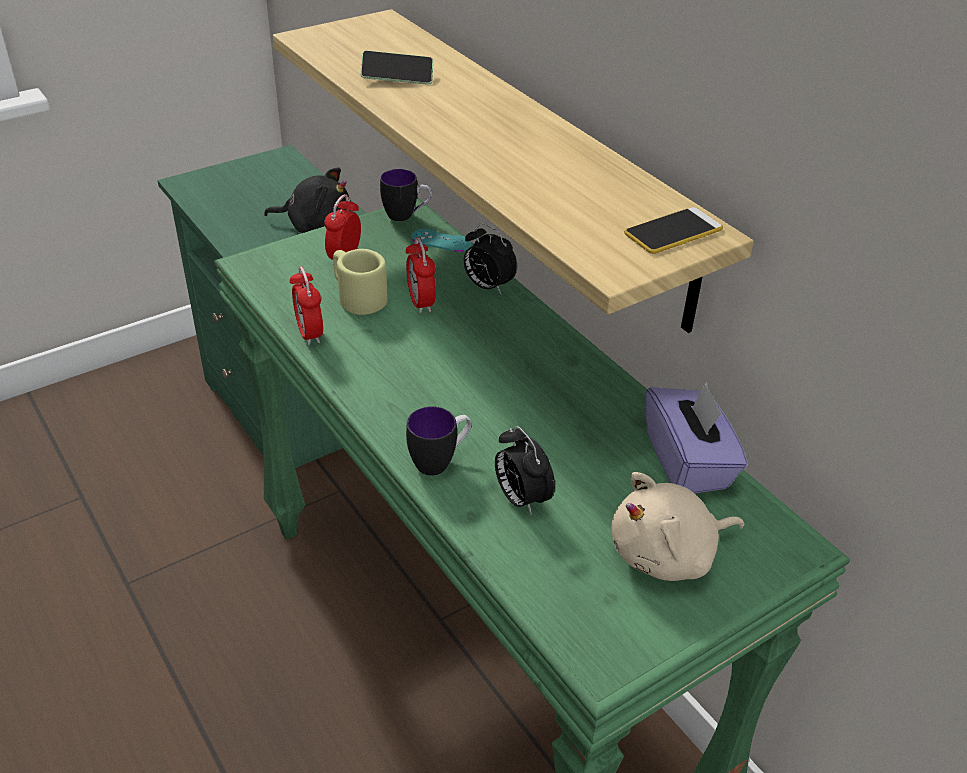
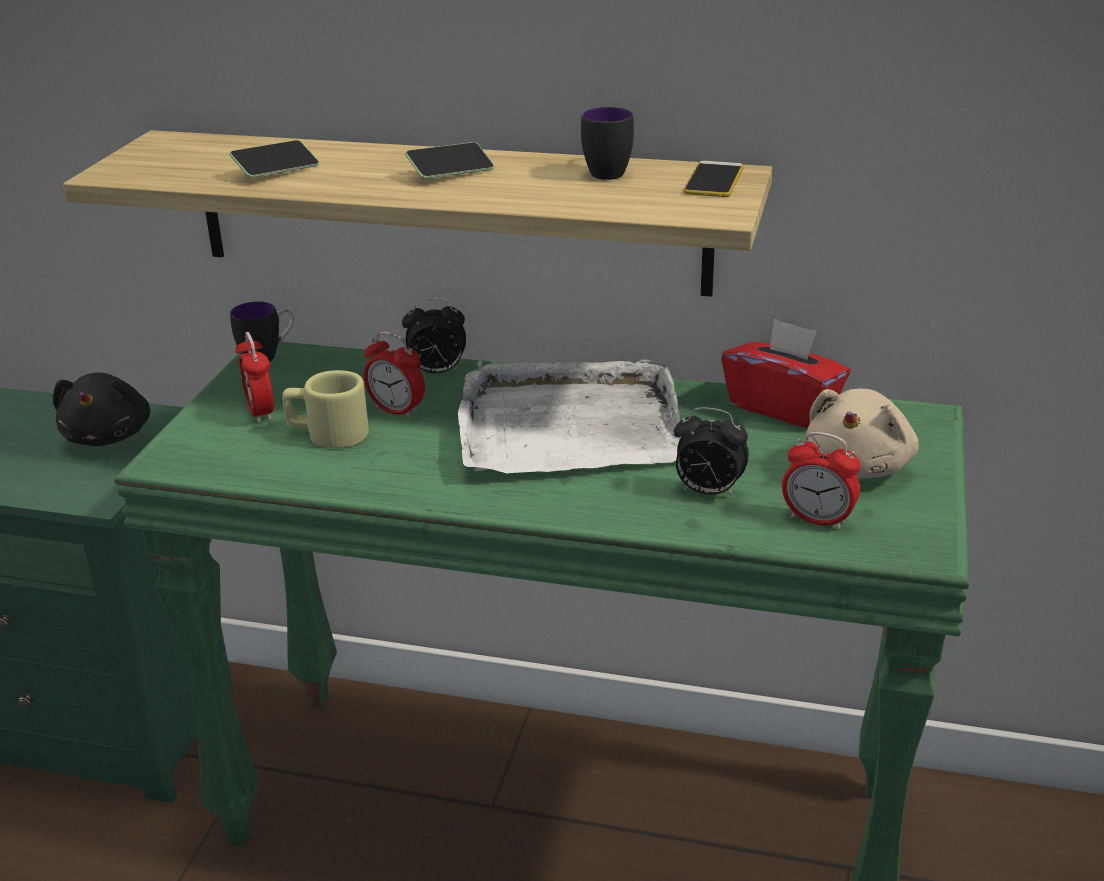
camera: 40 degrees left, 10 degrees down
(309, 334) = (329, 481): alarm clock -> alarm clock (817, 520)
(316, 225) = (109, 436): black plush toy -> black plush toy turned 120 degrees clockwise
(440, 461) = (606, 504): mug -> mug (609, 171)
(441, 240) = (335, 360): turquoise game controller -> none
(499, 130) = (450, 172): none -> phone
(508, 381) = (568, 426): none -> white tray
(688, 462) = (783, 407): purple tissue box -> red tissue box

